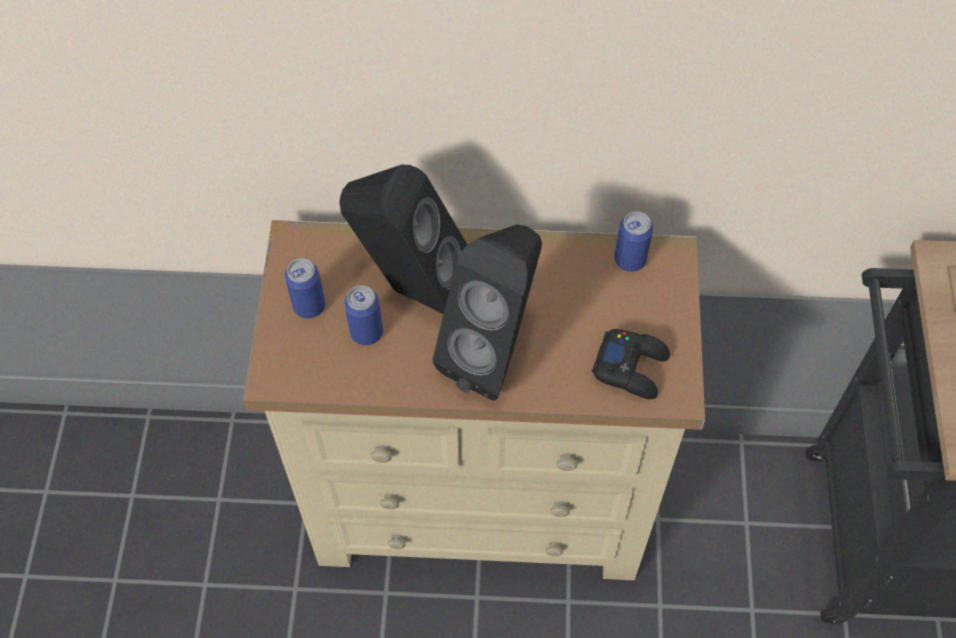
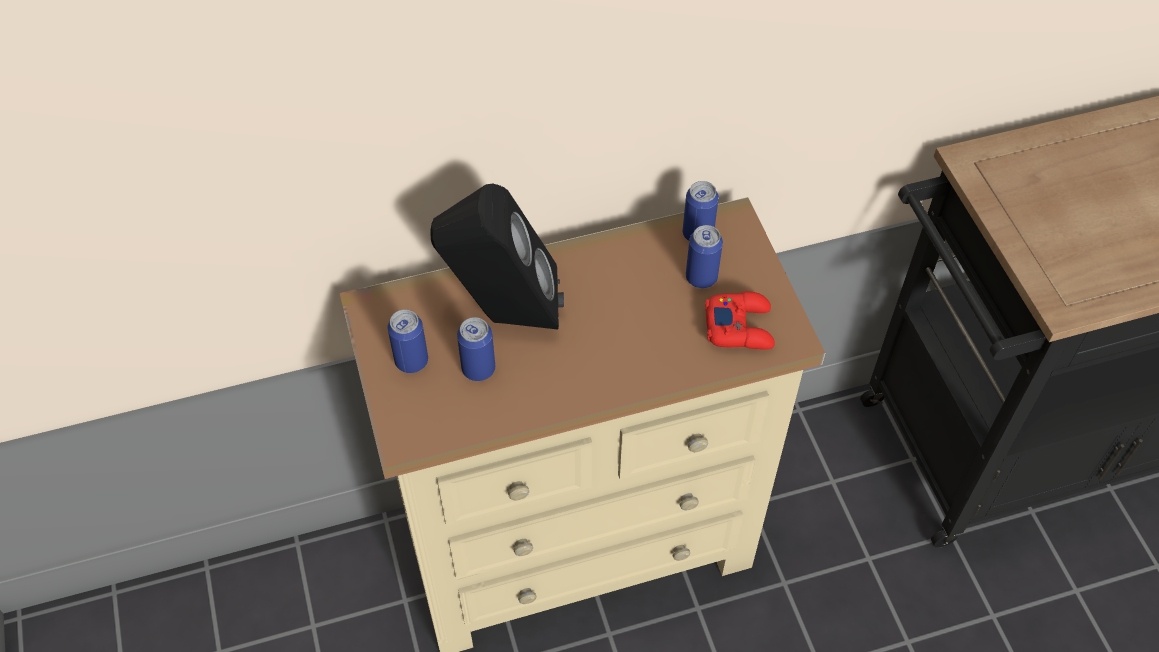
camera: 20 degrees left, 5 degrees down
(494, 352) = (608, 350): black speaker -> none
(614, 306) = (701, 277): none -> can
(631, 367) = (740, 326): black game controller -> red game controller

